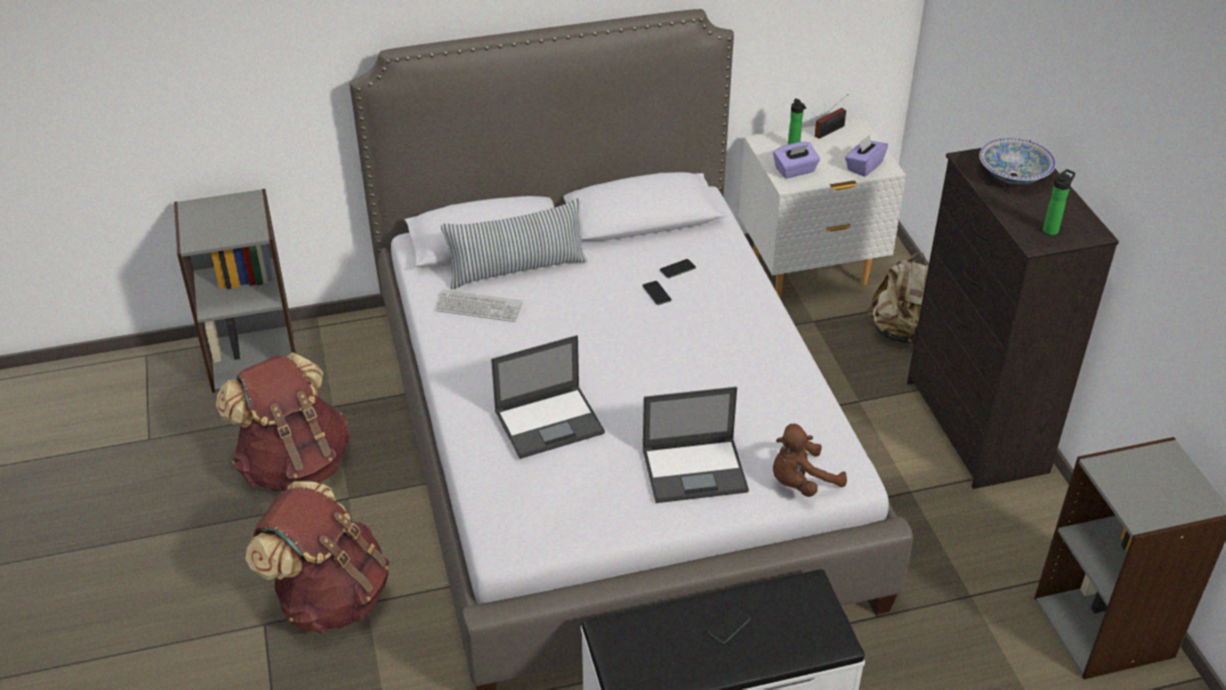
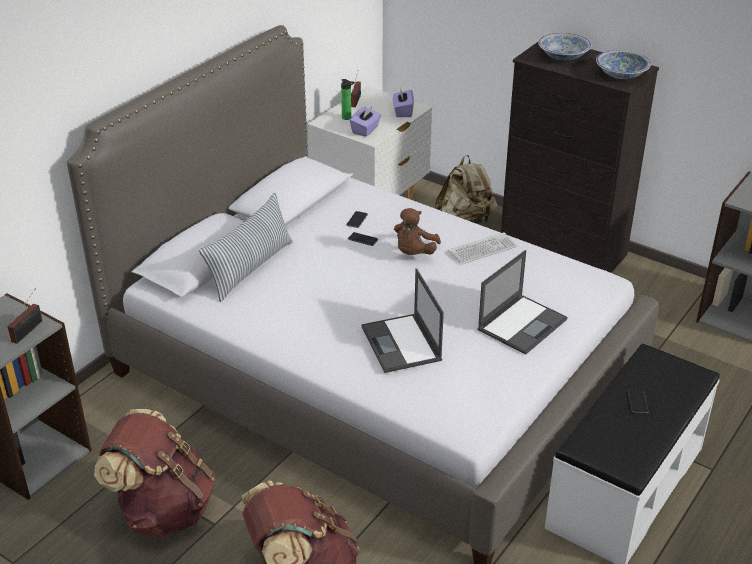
camera: 40 degrees left, 5 degrees down
(240, 232) = (29, 330): none -> radio
(479, 307) = (256, 303): keyboard -> keyboard (482, 249)
(550, 422) = (402, 344): laptop -> laptop turned 135 degrees clockwise
(801, 482) = (586, 299): brown plush toy -> brown plush toy (414, 253)
(1052, 229) = (621, 74): bottle -> bowl

